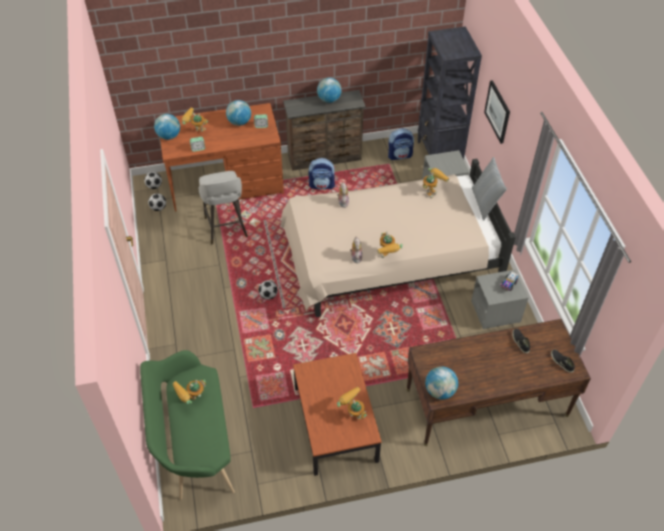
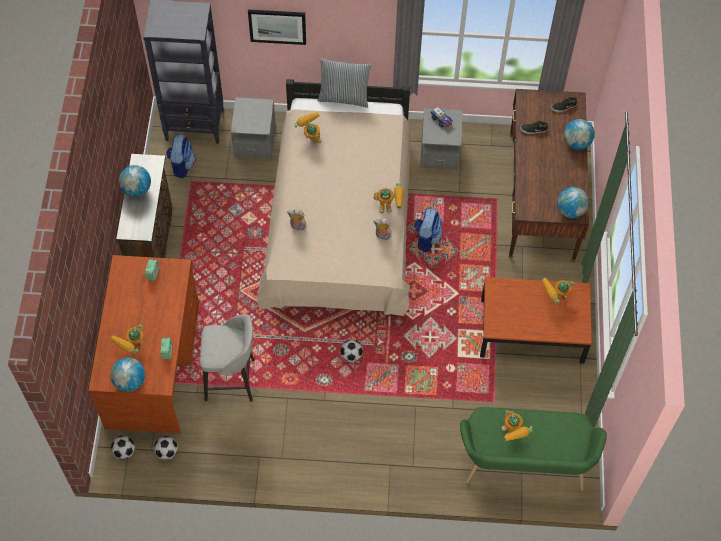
camera: 75 degrees left, 10 degrees up
(239, 122) = (136, 296): globe -> globe (576, 143)
(322, 185) = (199, 259): backpack -> backpack (426, 238)

